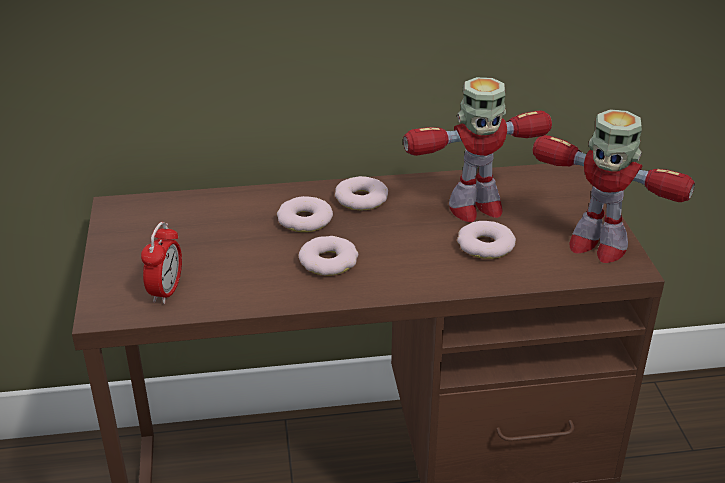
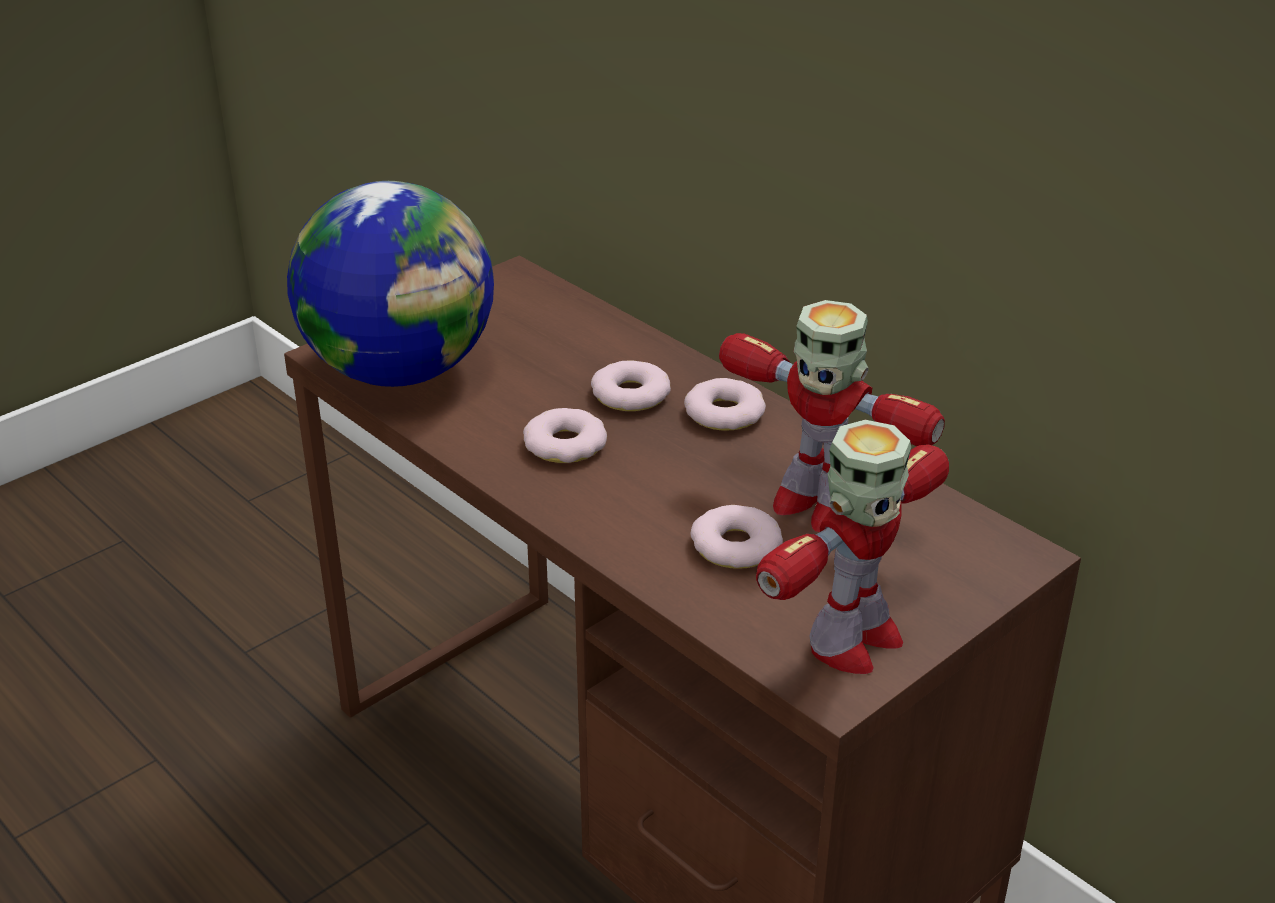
camera: 55 degrees right, 0 degrees up
(166, 291) = (401, 370): alarm clock -> globe
(596, 245) = (852, 641): toy robot -> toy robot turned 135 degrees counterclockwise

